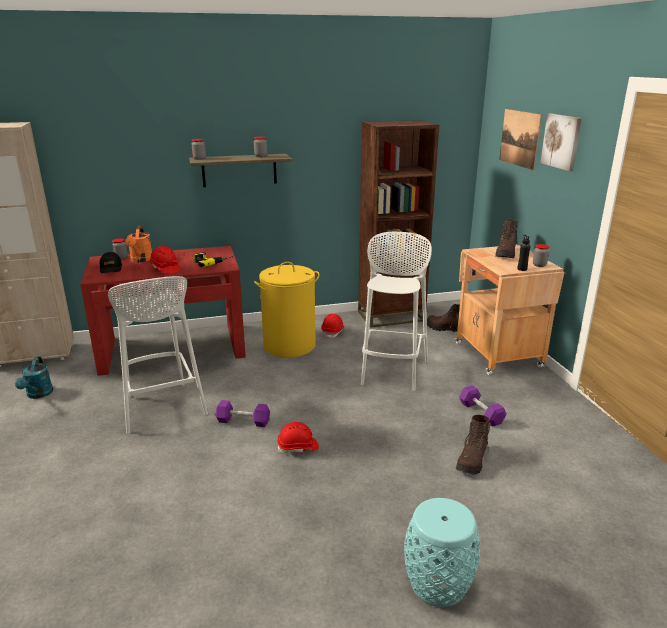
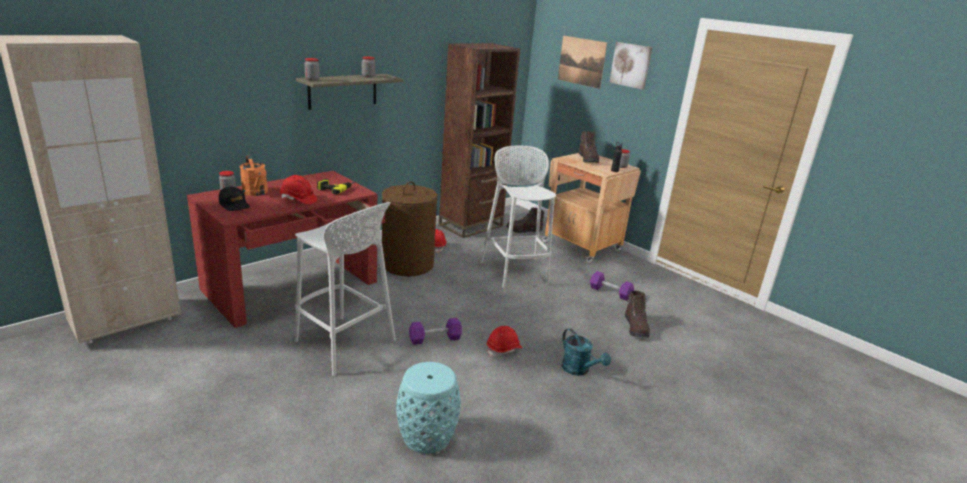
camera: 30 degrees left, 0 degrees up
(38, 394) = (183, 361): turquoise watering can -> turquoise watering can (579, 370)
(289, 345) = (407, 264): yellow laundry basket -> brown laundry basket
(438, 584) = (692, 417): turquoise stool -> turquoise stool (427, 436)

